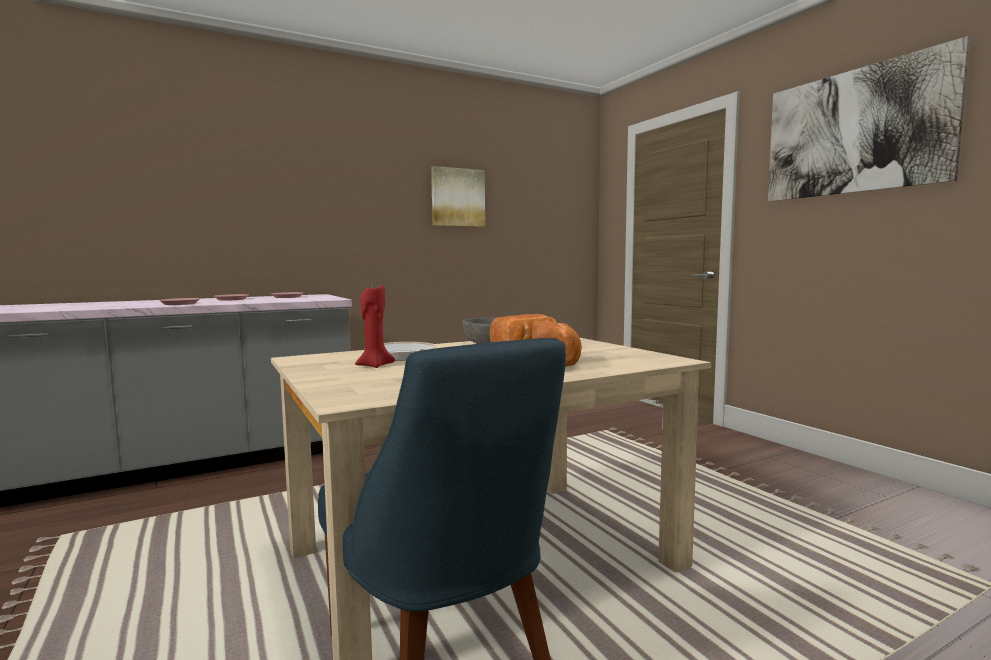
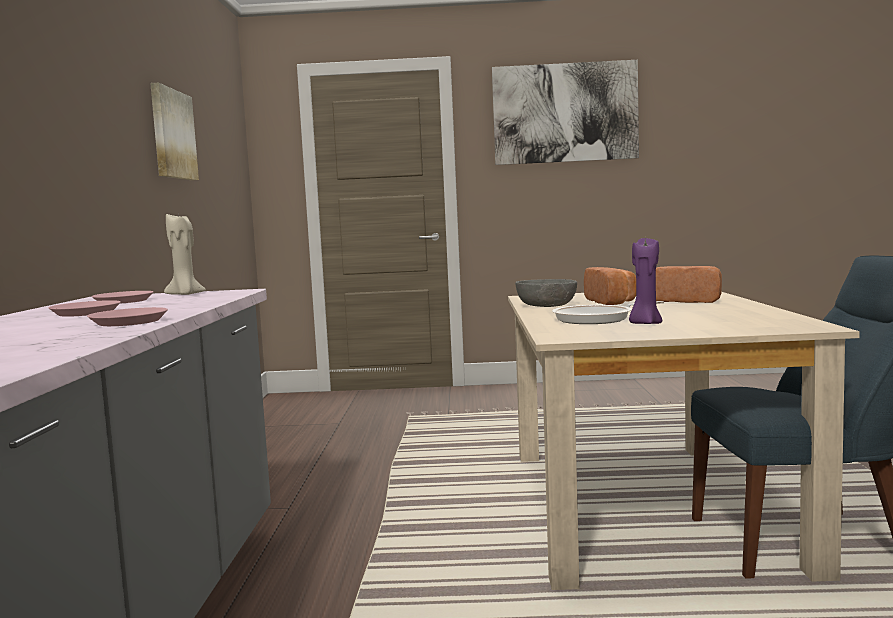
camera: 60 degrees left, 0 degrees up
(315, 297) = (185, 295): none -> beige candle
(374, 365) = (645, 323): red candle -> purple candle

